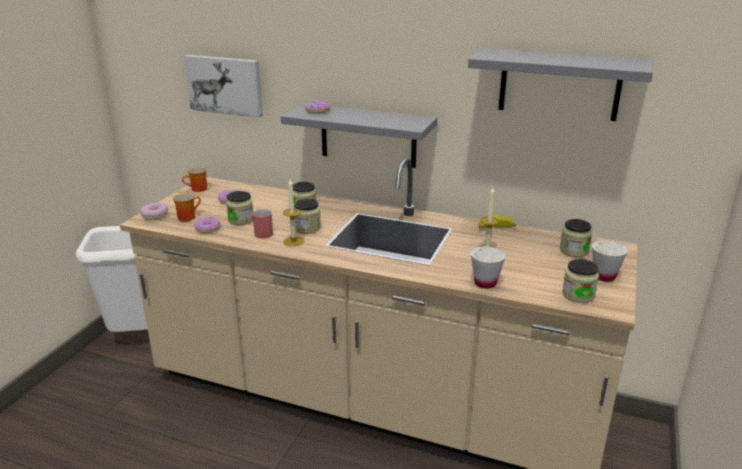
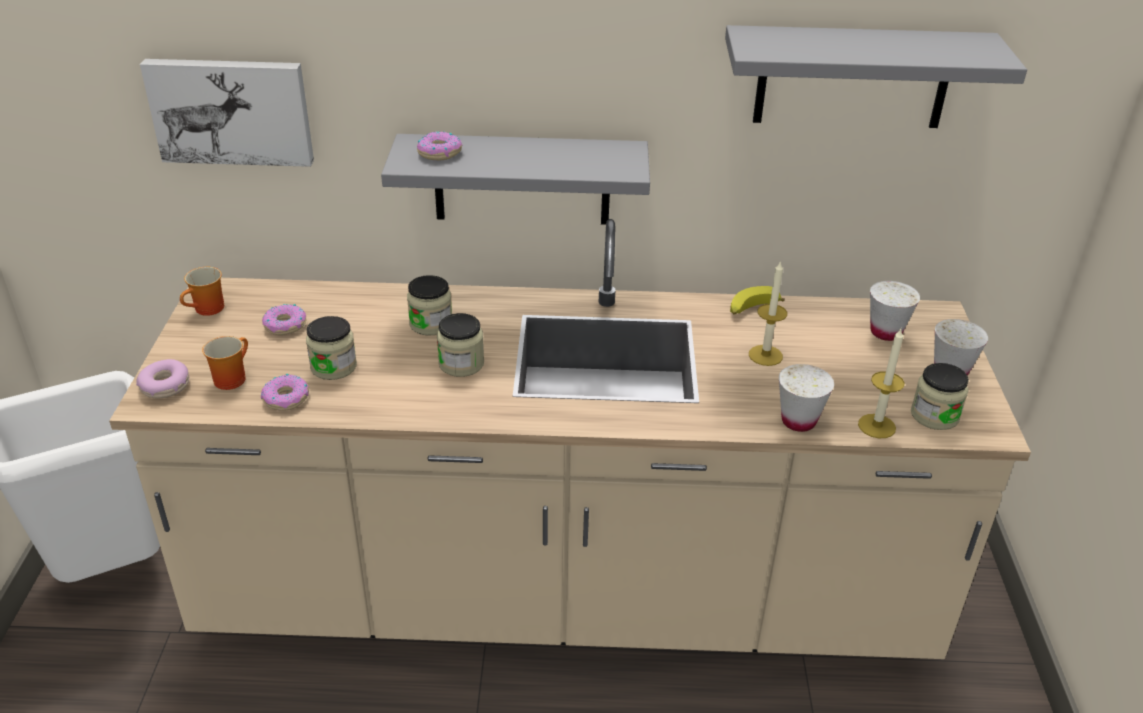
camera: 20 degrees left, 10 degrees up
(261, 232) = (387, 388): red mug -> none
(293, 241) = (455, 397): candle -> candle (876, 426)
(574, 251) = (885, 332): jar -> white cup

